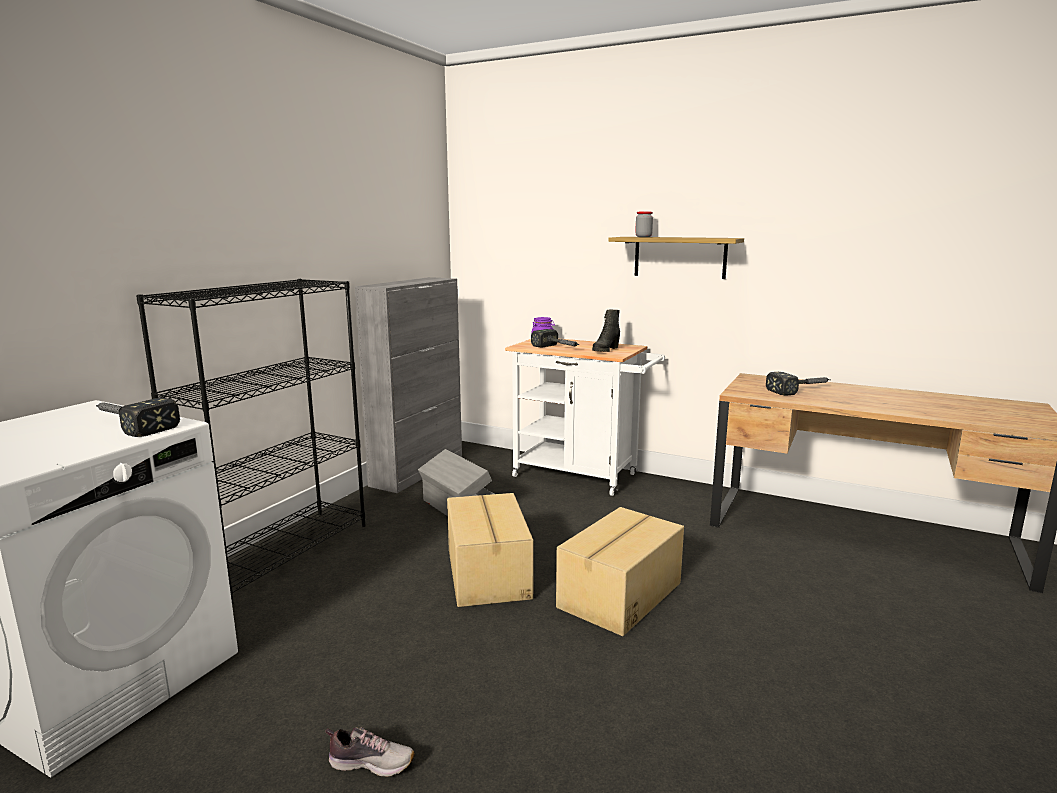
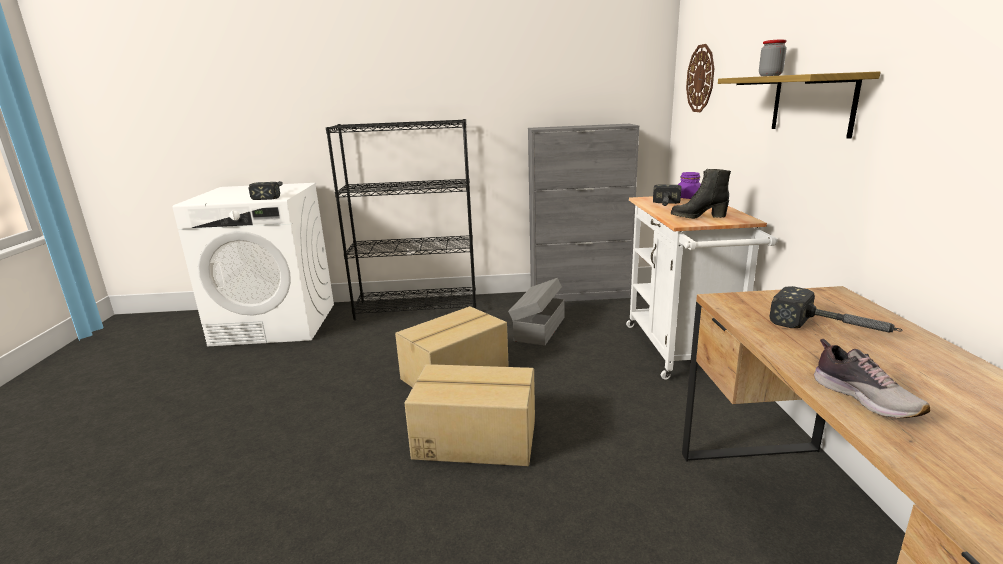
camera: 60 degrees right, 5 degrees up
(371, 762) = (231, 412): shoe -> shoe (865, 398)
(509, 234) = (700, 78): none -> wall clock

